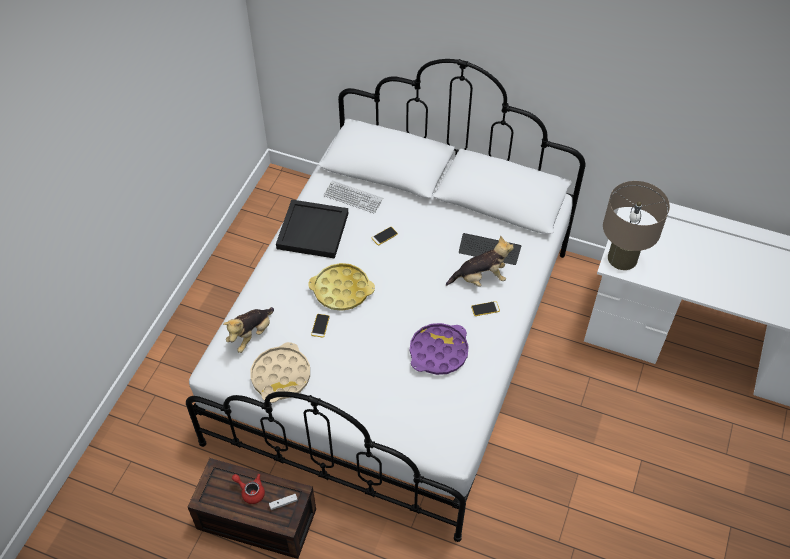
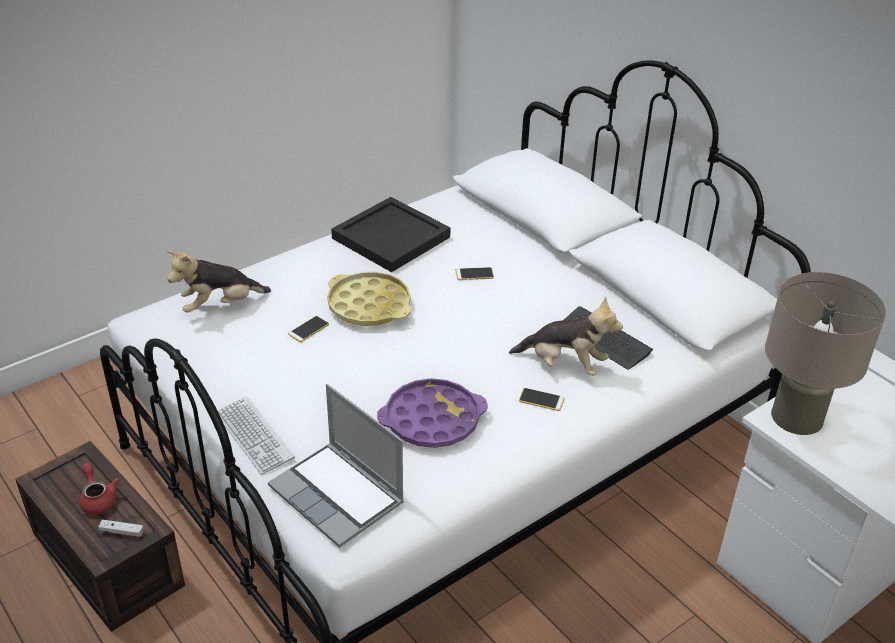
camera: 30 degrees right, 15 degrees down
(281, 376) = (211, 359): beige tray -> none
(353, 198) = (470, 225): keyboard -> keyboard (254, 436)
(427, 426) = (339, 495): none -> laptop

